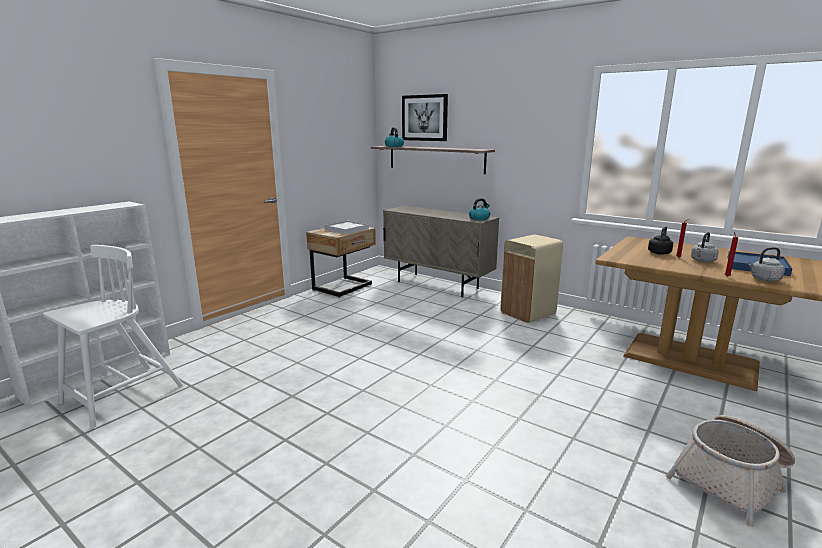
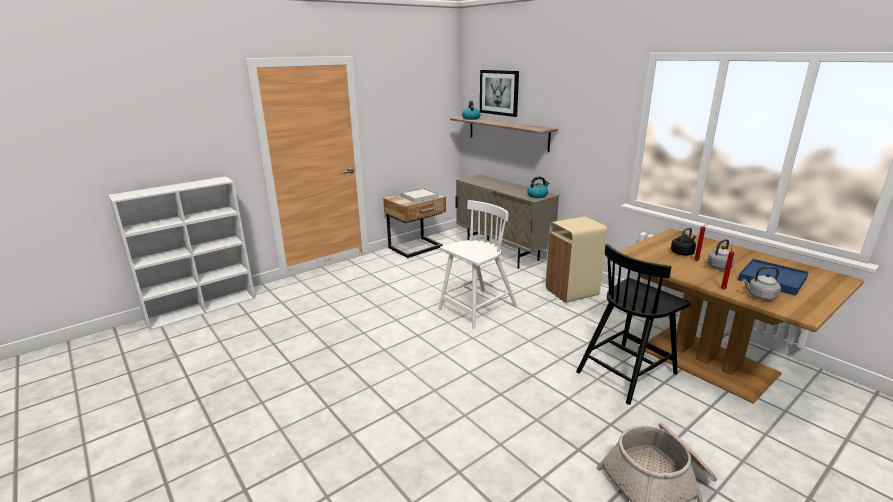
camera: 15 degrees right, 5 degrees up
(120, 395) = (210, 329): white chair -> white chair (477, 309)
(628, 378) = (627, 372): none -> black chair

